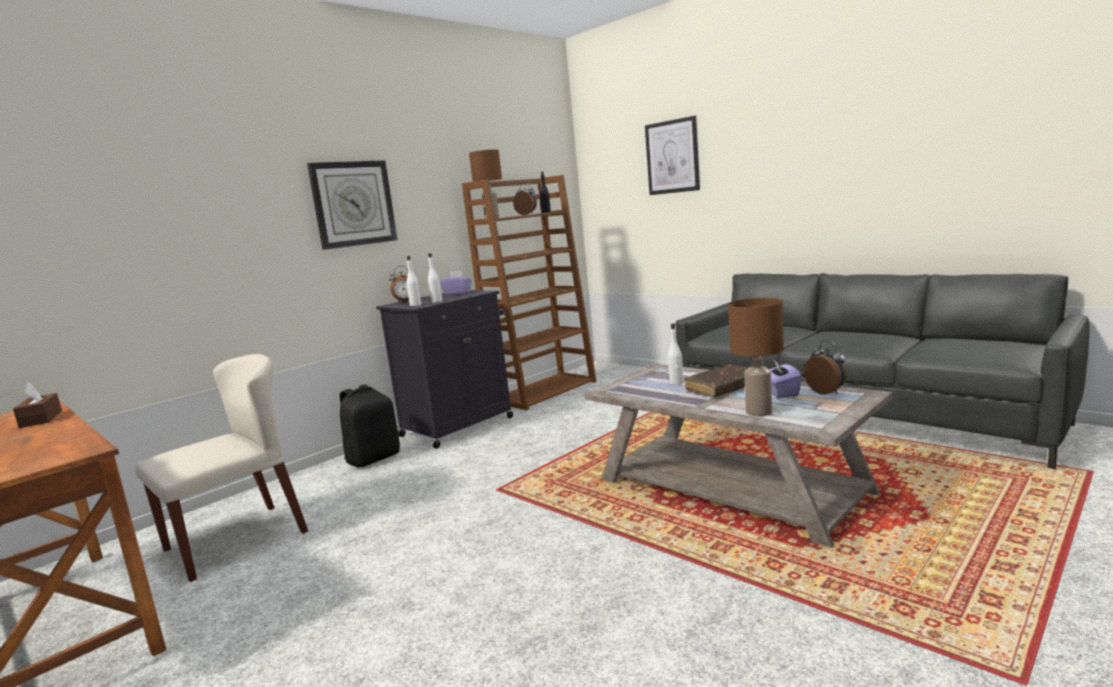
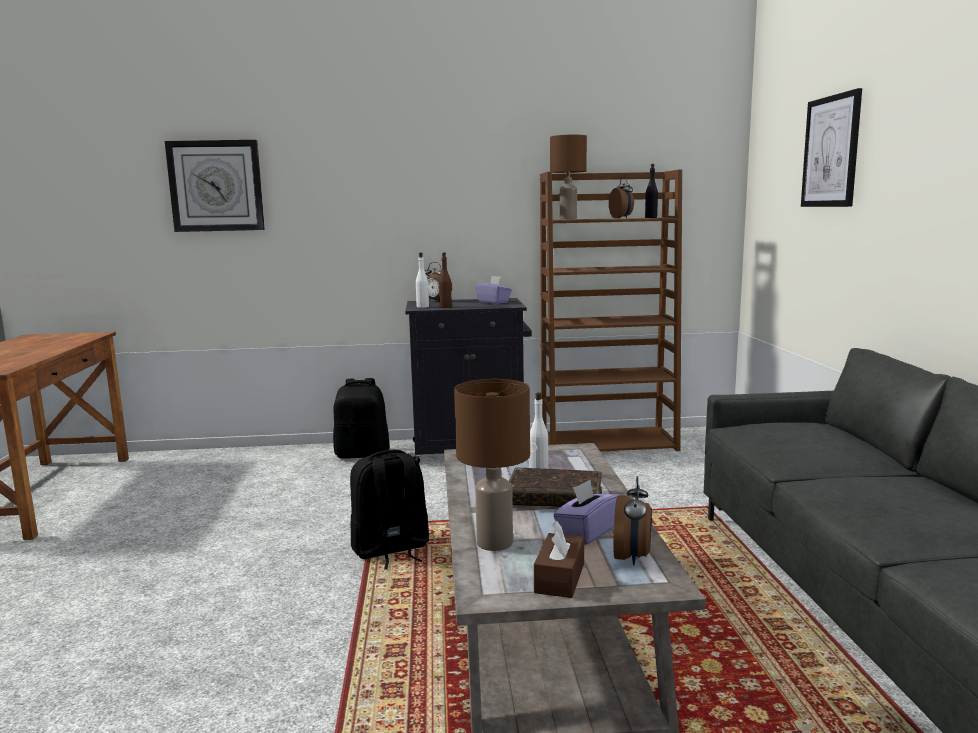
camera: 40 degrees right, 0 degrees up
(41, 419) = (68, 342): brown tissue box -> brown tissue box (559, 578)
(237, 540) = (186, 482): beige chair -> none
(353, 204) = (400, 190): wall clock -> wall clock (216, 186)
(436, 301) = (445, 307): white bottle -> brown bottle
(546, 495) = (390, 550): none -> black backpack

